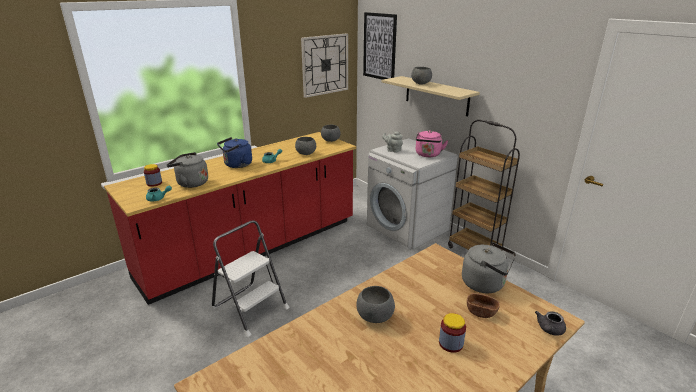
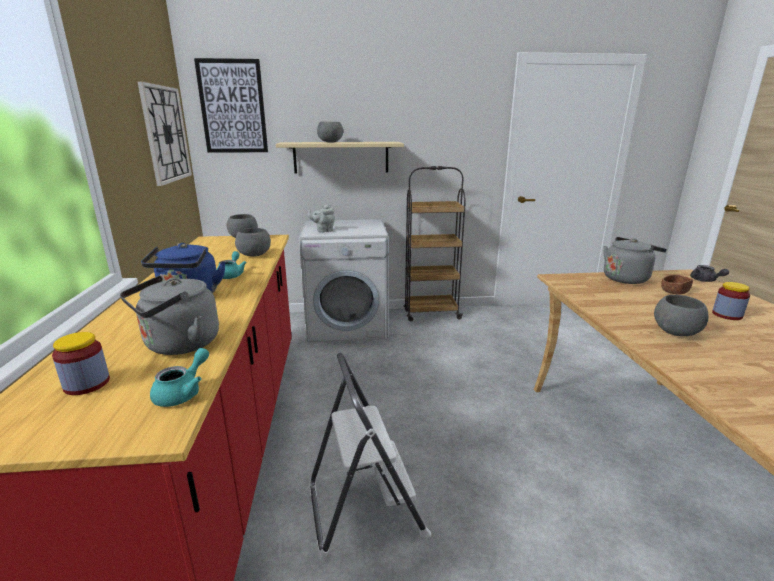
camera: 55 degrees left, 5 degrees down
(428, 155) = (363, 225): pink kettle -> none

